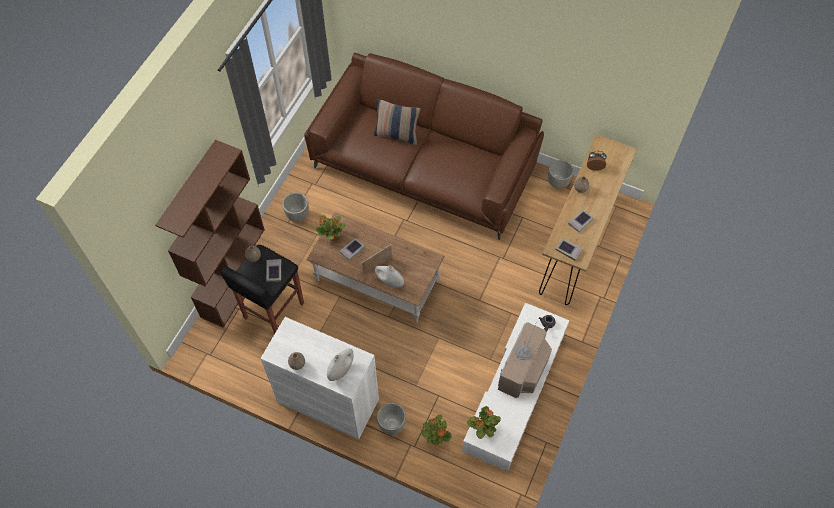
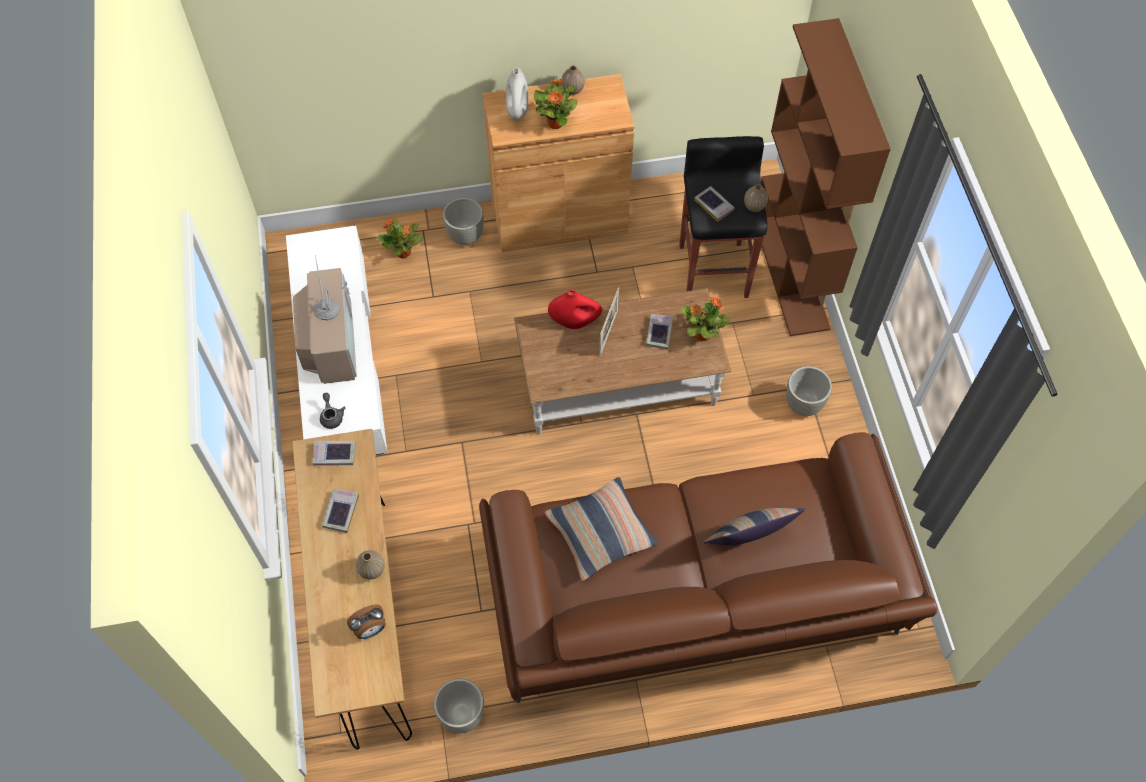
camera: 145 degrees right, 0 degrees up
(328, 401) = (559, 217): white cabinet -> brown cabinet
(389, 282) = (574, 322): white vase -> red vase
(458, 174) = (600, 533): none -> pillow
(482, 429) = (340, 248): potted plant -> potted plant (555, 122)

